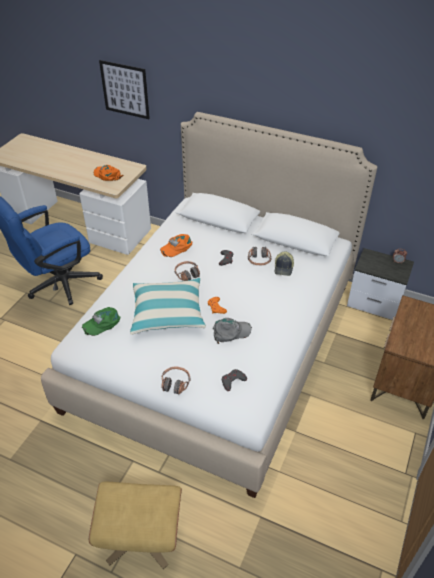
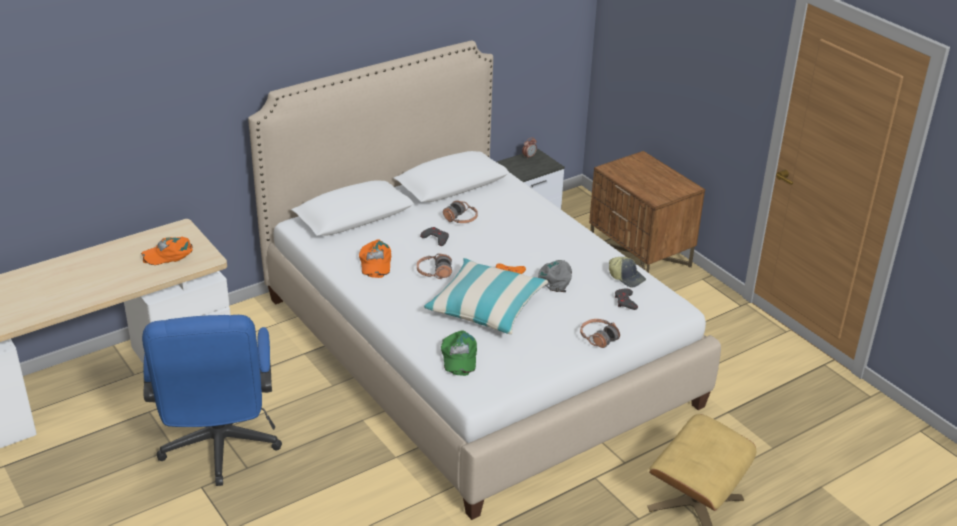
camera: 60 degrees left, 10 degrees down
(125, 89) = (139, 115): picture -> none
(284, 268) = (490, 209): cap -> cap (626, 277)

